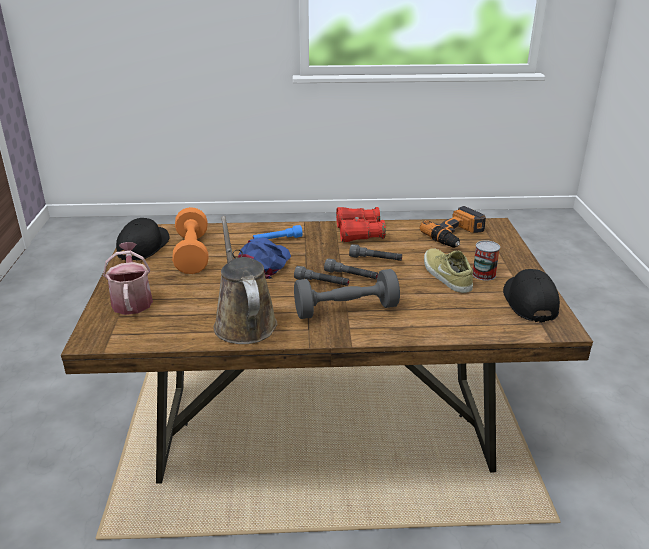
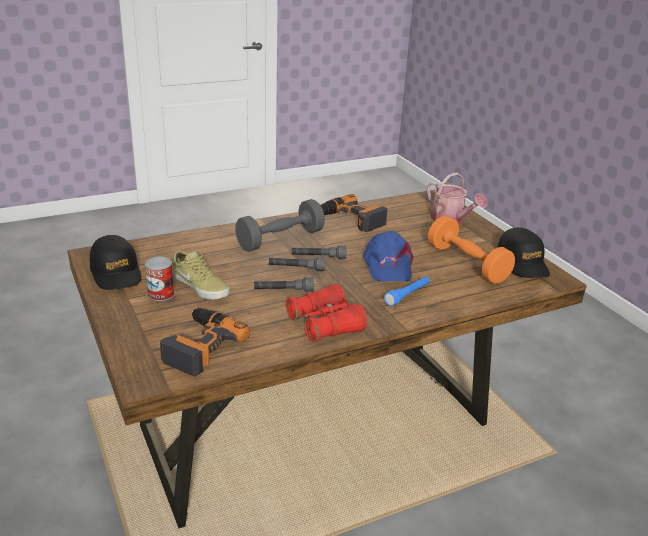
camera: 155 degrees right, 0 degrees up
(243, 322) = (350, 220): brown watering can -> power drill

